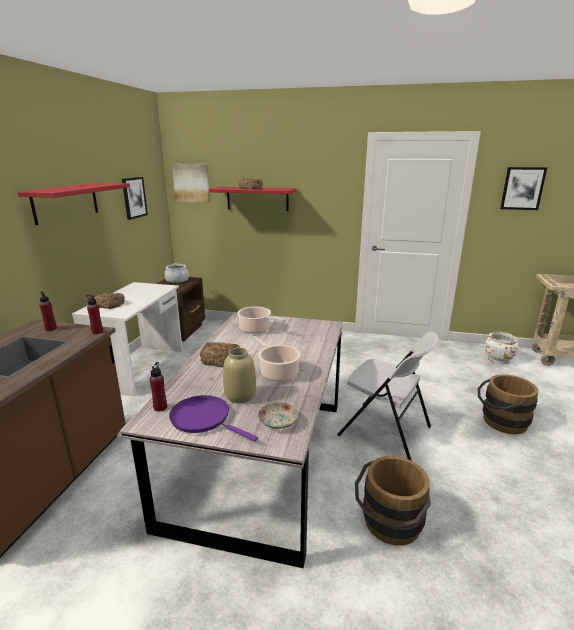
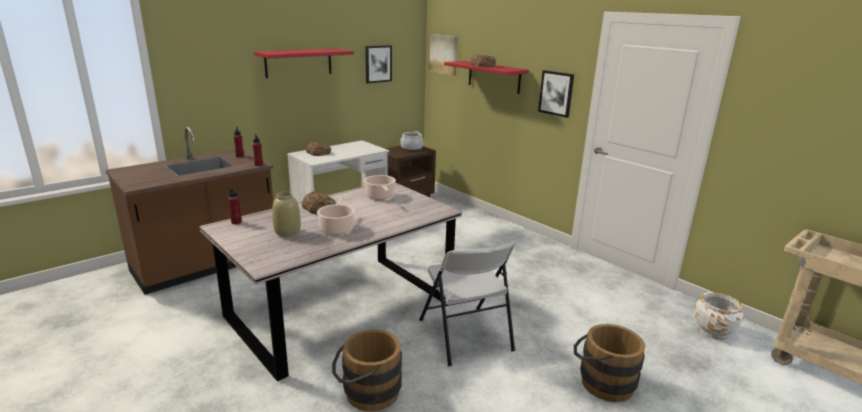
camera: 35 degrees right, 0 degrees up
(203, 419) = (246, 236): purple frying pan -> none
(278, 422) = (280, 254): plate -> none
(522, 188) = (794, 101): picture -> picture (556, 93)

